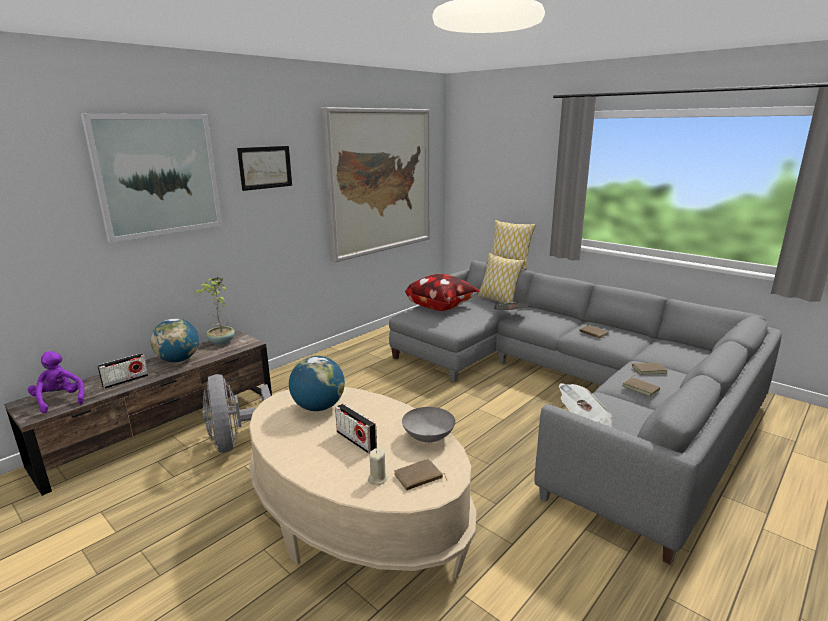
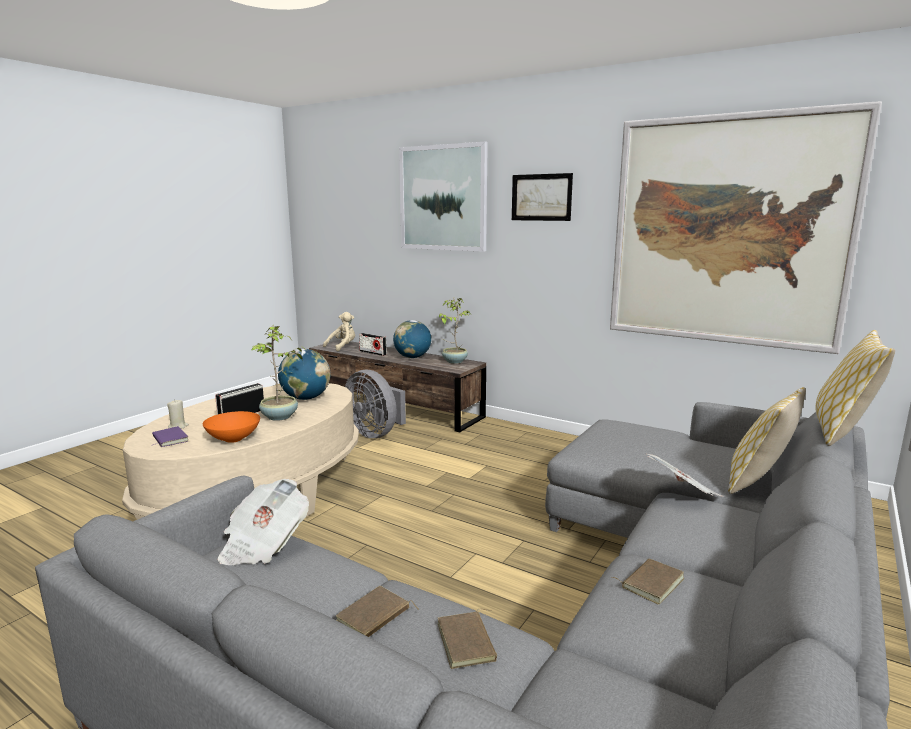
camera: 80 degrees right, 5 degrees down
(60, 400) = (342, 347): purple plush toy -> beige plush toy
(236, 442) = (376, 433): grey fan -> grey fan turned 105 degrees counterclockwise
(373, 418) = (279, 417): none -> potted plant
(418, 477) = (168, 439): brown book -> purple book
(427, 437) = (234, 439): grey bowl -> orange bowl
(441, 307) = (663, 439): pillow -> none

